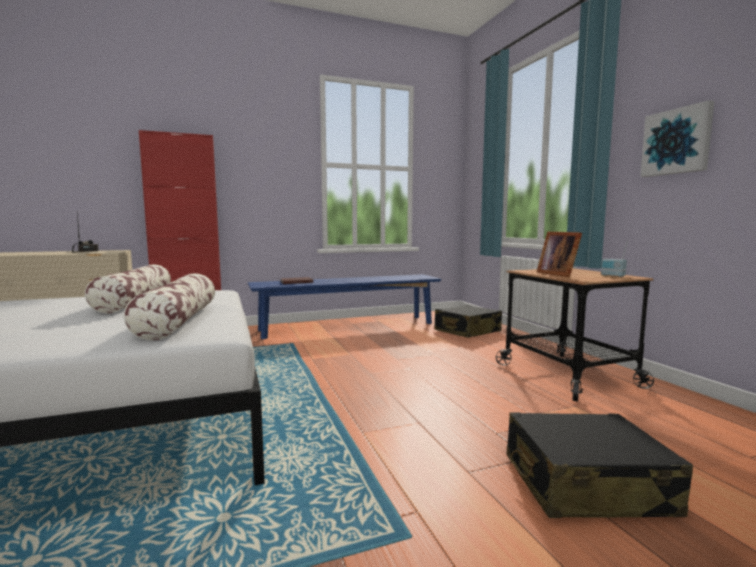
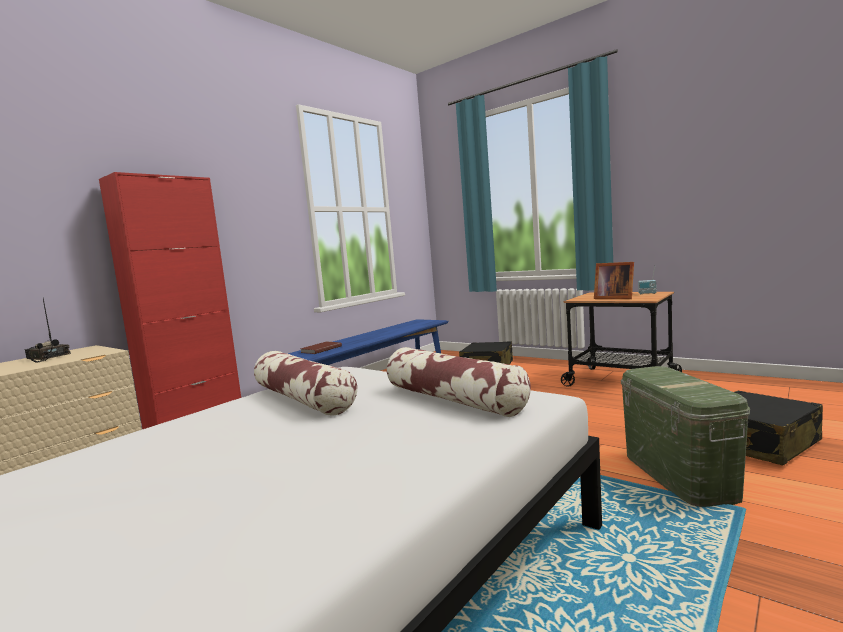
camera: 30 degrees left, 0 degrees up
(423, 477) = (679, 475): none -> green storage box
(677, 142) = (665, 187): picture -> none

